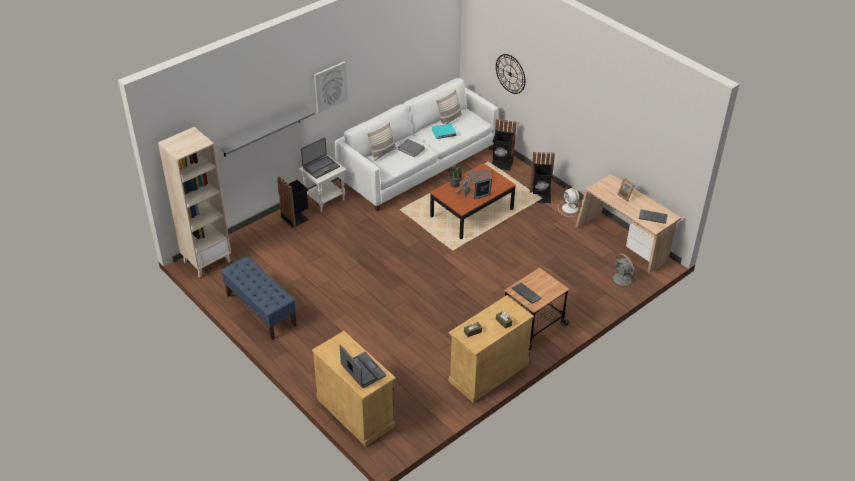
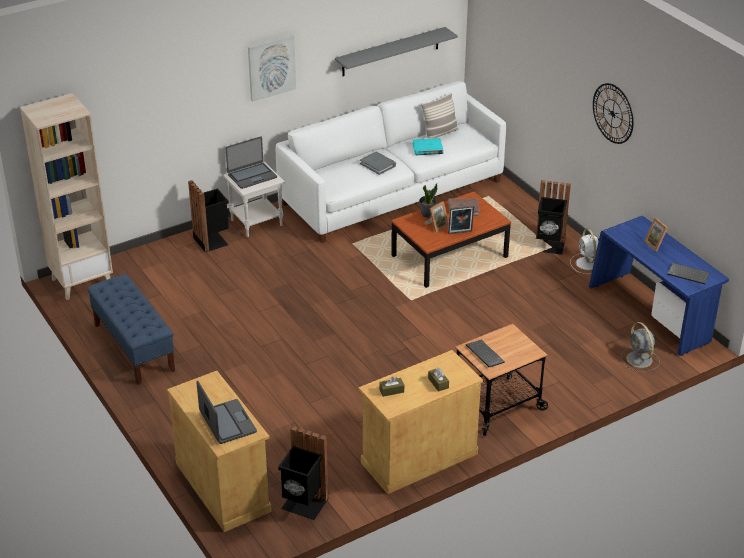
camera: 10 degrees right, 5 degrees down
(261, 131) = (170, 115): grey shelf -> grey shelf (390, 52)
(382, 153) = (338, 166): pillow -> none
(501, 164) = (506, 201): black trash can -> black trash can (304, 505)
(510, 74) = (523, 75): wall clock -> wall clock (613, 113)
(622, 243) = (651, 314): beige desk -> blue desk

